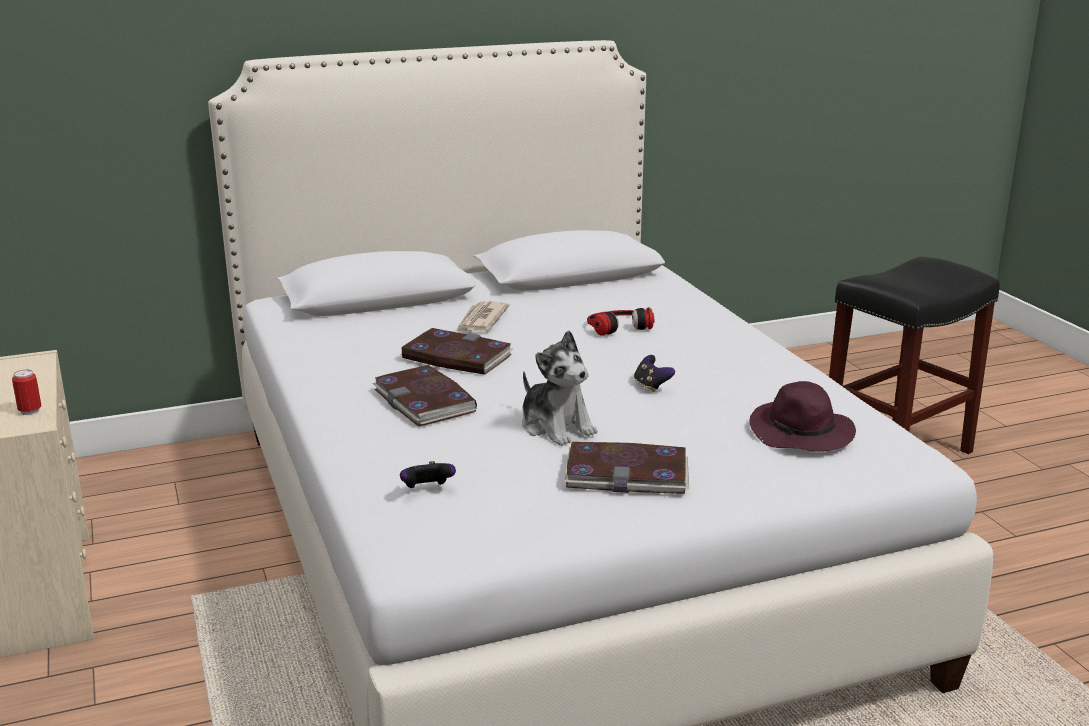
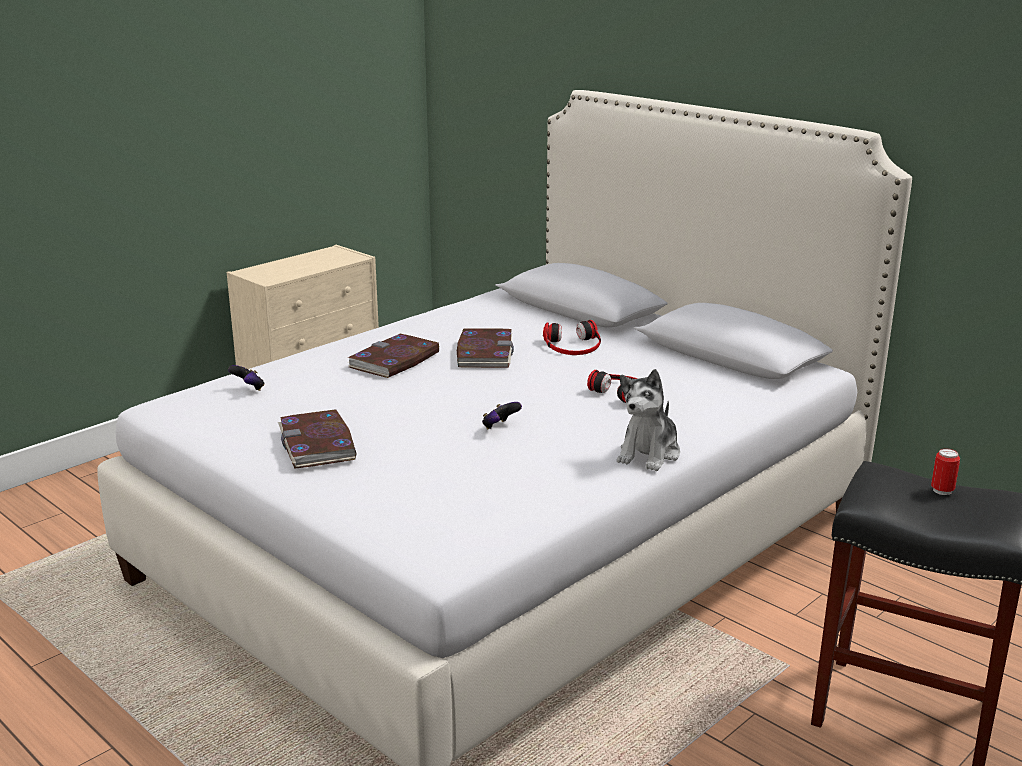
camera: 65 degrees right, 0 degrees up
(30, 411) = (284, 275): can -> can (942, 490)
(481, 320) = (573, 345): newspaper -> headphones
(556, 427) = (383, 407): plush toy -> plush toy (649, 454)
(802, 434) = (452, 501): purple hat -> none

